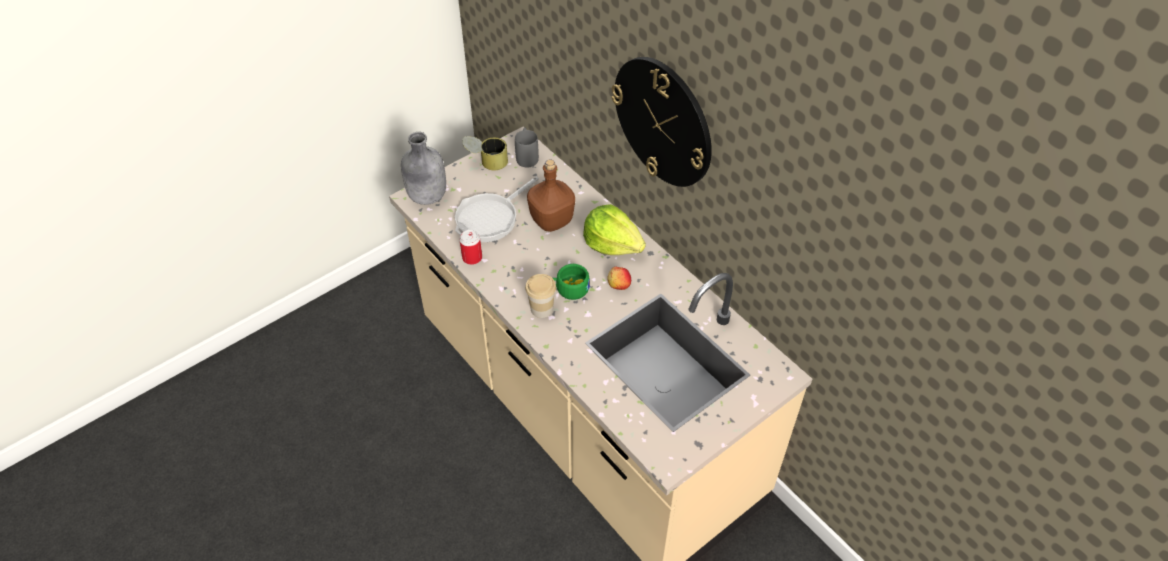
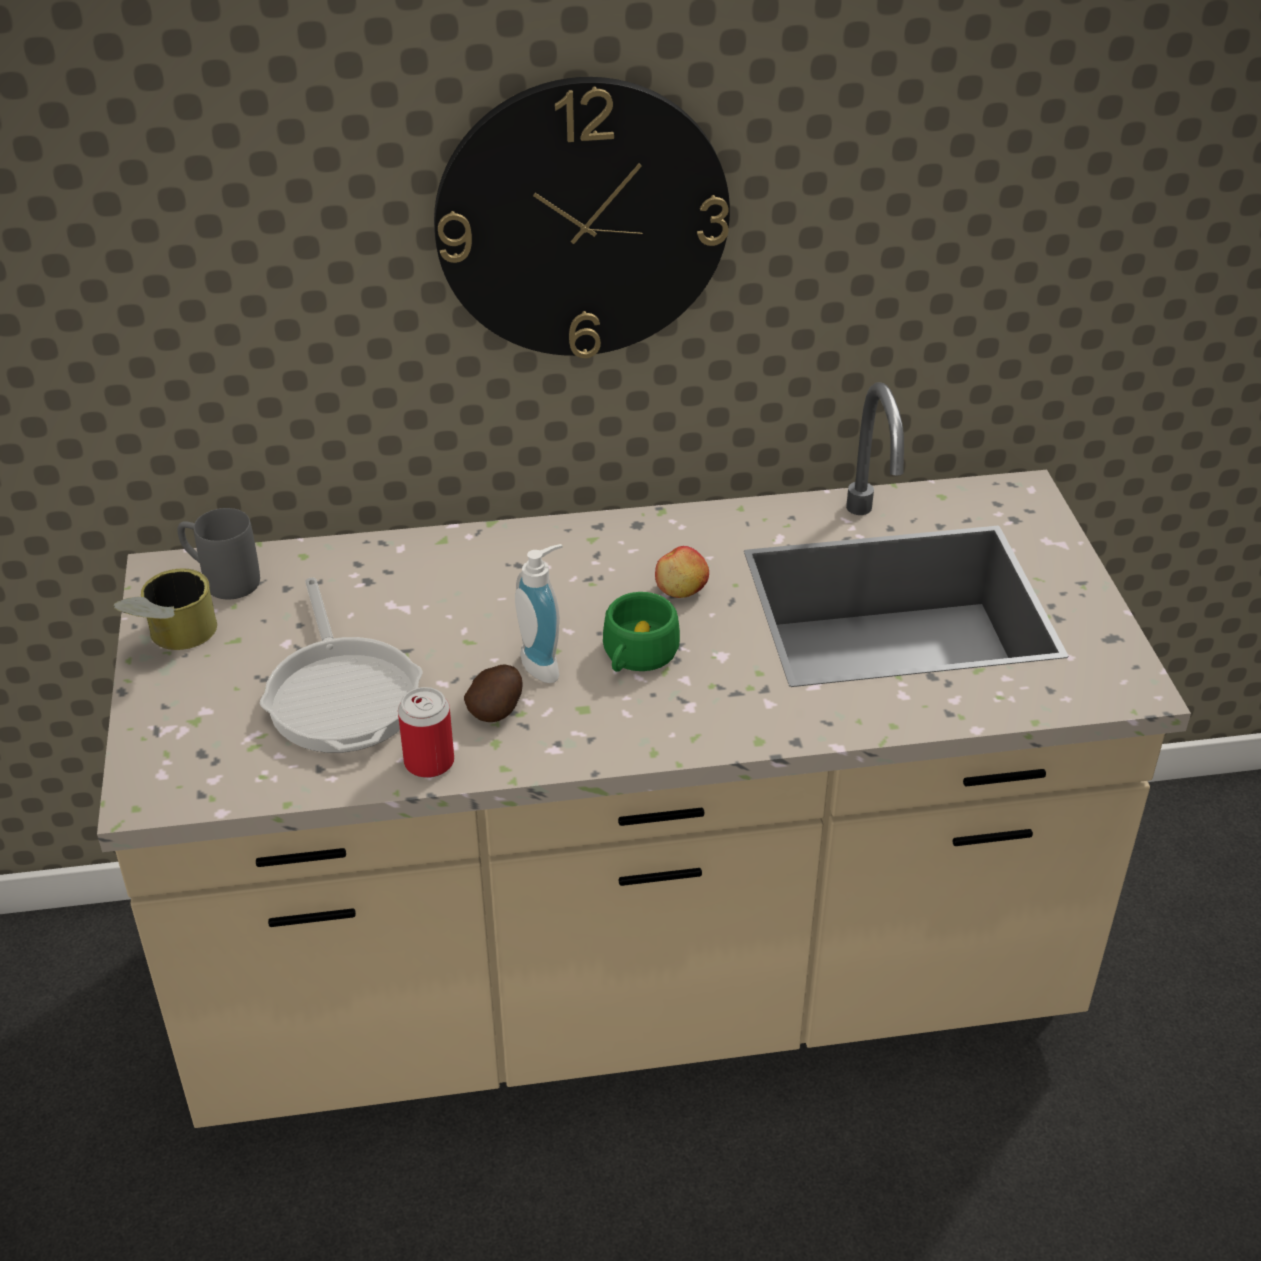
camera: 60 degrees left, 10 degrees down
(427, 197) = (172, 769): grey bottle -> none
(511, 263) = (497, 710): none -> potato
(541, 309) = (658, 711): cup -> none
(545, 264) = (546, 664): none -> soap dispenser
(551, 221) = (437, 613): brown bottle -> none
(612, 244) = (572, 559): lettuce -> none

